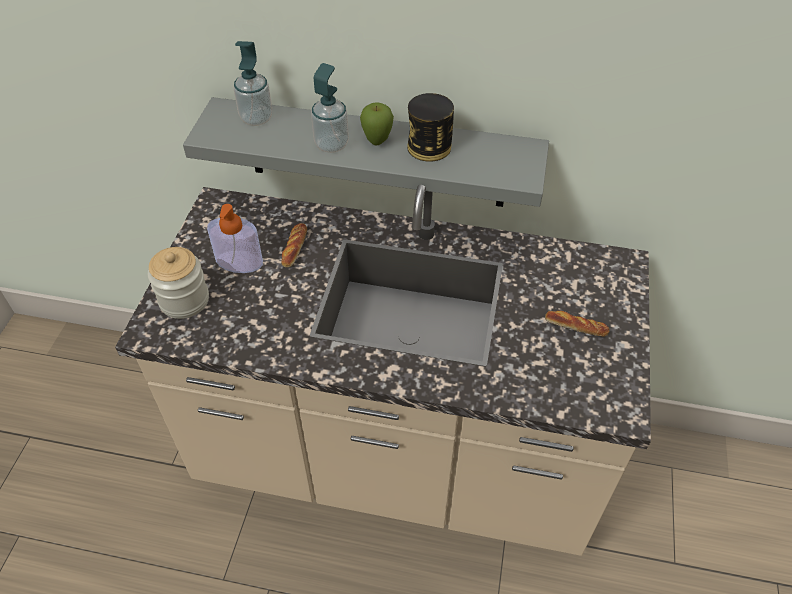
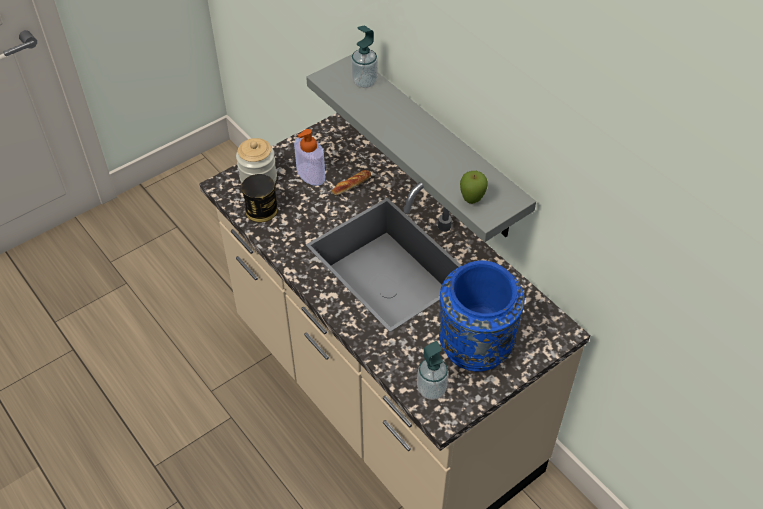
camera: 40 degrees right, 0 degrees up
(331, 144) = (390, 124): soap dispenser -> soap dispenser (431, 389)
(377, 142) = (420, 138): apple -> apple (471, 201)
(429, 147) = (449, 160): can -> can (261, 210)
(576, 326) = (475, 347): bread -> blue vase

